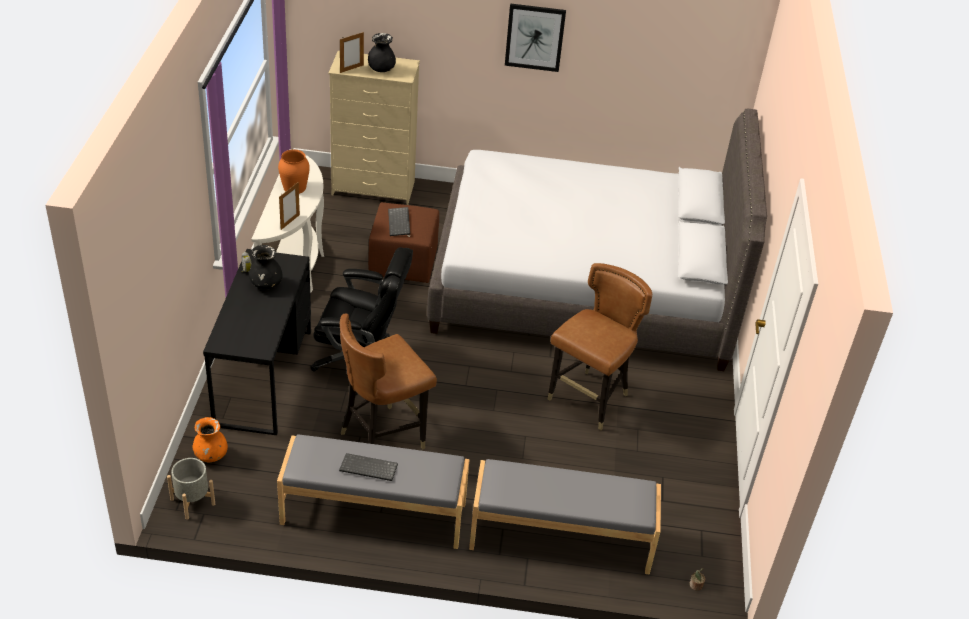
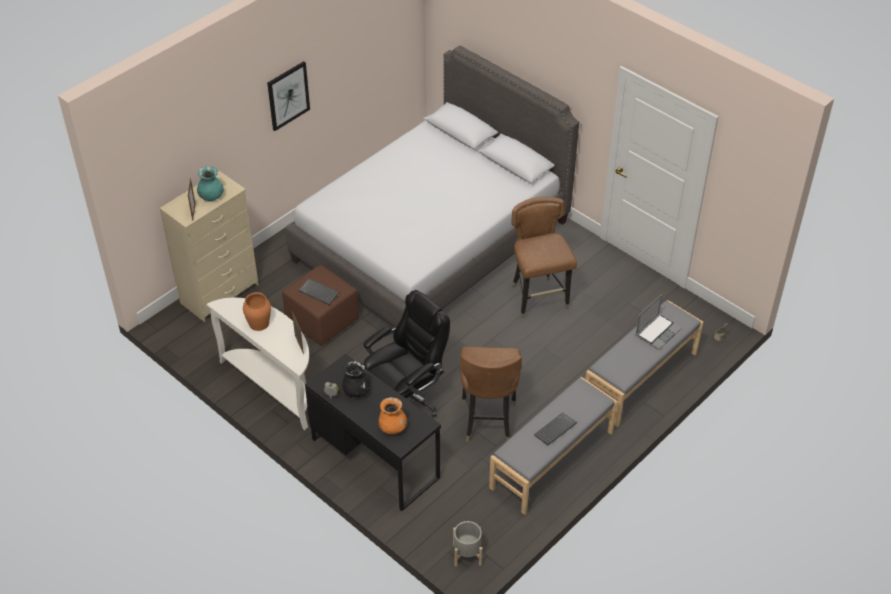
camera: 50 degrees left, 5 degrees up
(211, 455) = (430, 524): orange vase -> orange vase (392, 427)
(381, 69) = (211, 196): black vase -> turquoise vase
(597, 494) = (658, 332): none -> laptop

